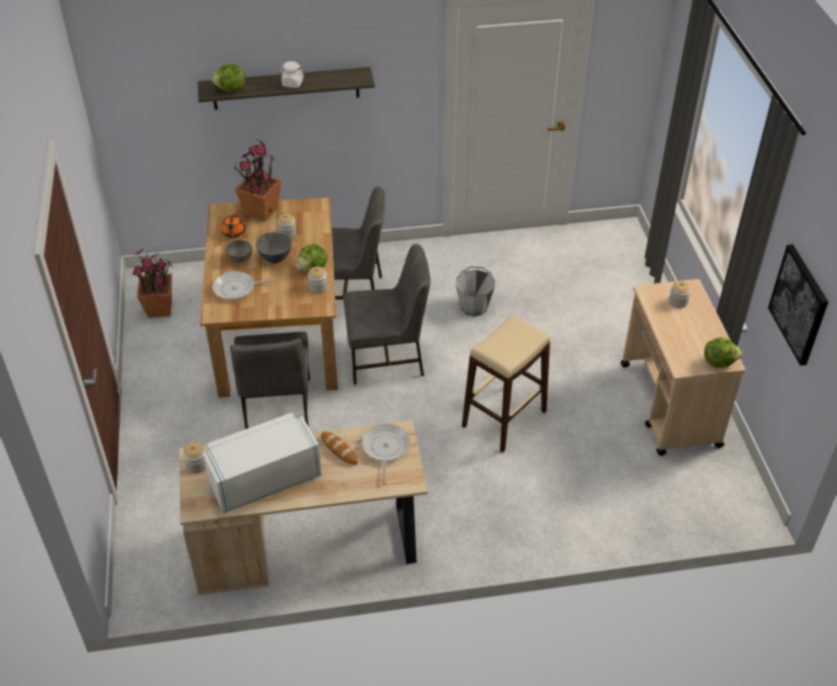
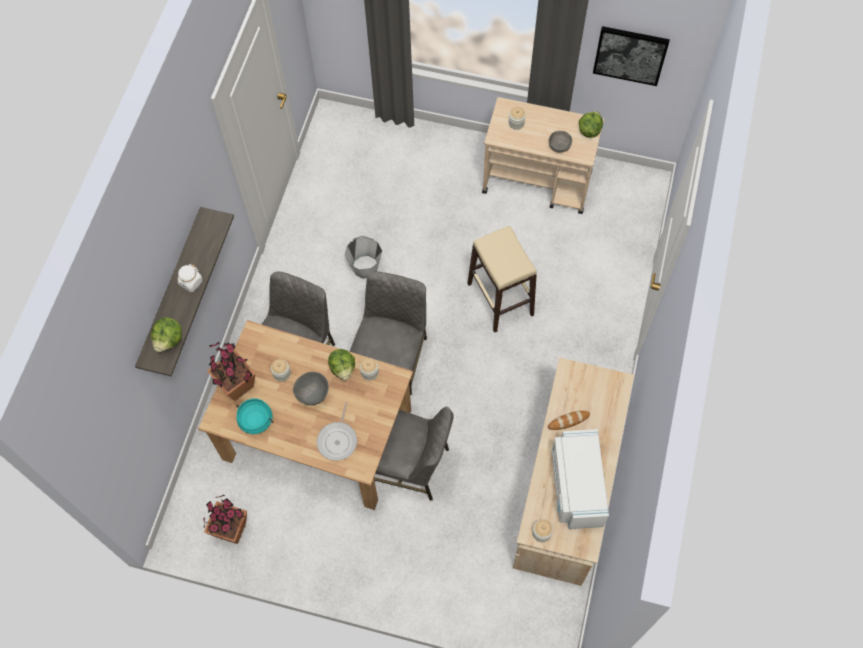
camera: 65 degrees left, 20 degrees up
(233, 233) = (256, 420): orange teapot -> turquoise cooking pot
(240, 259) = (297, 425): grey bowl -> grey bowl (559, 147)
(385, 449) = (581, 387): frying pan -> none

